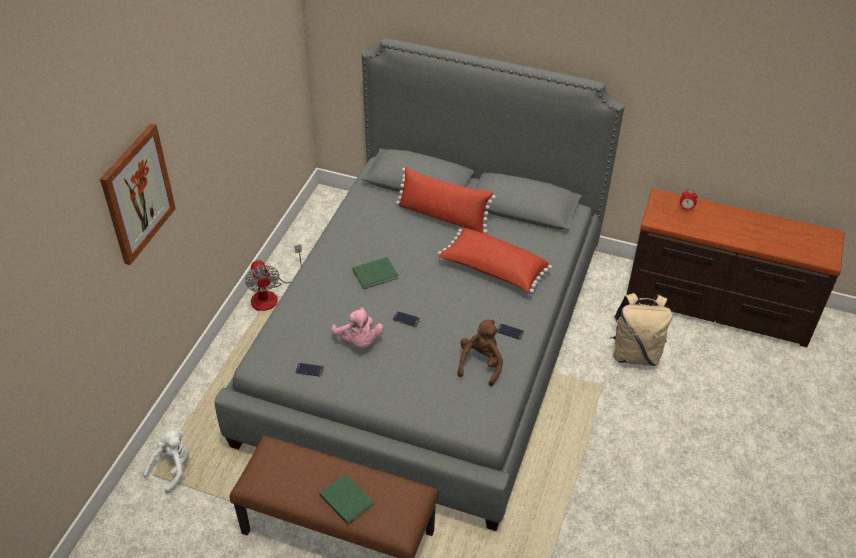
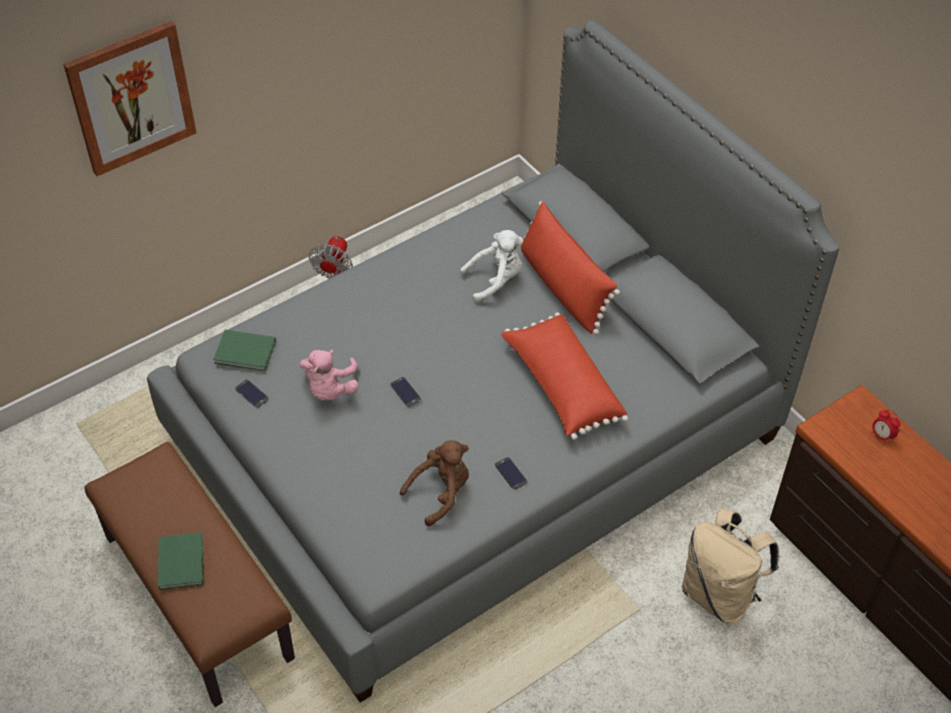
camera: 35 degrees right, 5 degrees up
(172, 469) = (100, 428): white plush toy -> white plush toy (495, 280)
(376, 274) = (420, 320): green book -> green book (246, 353)

